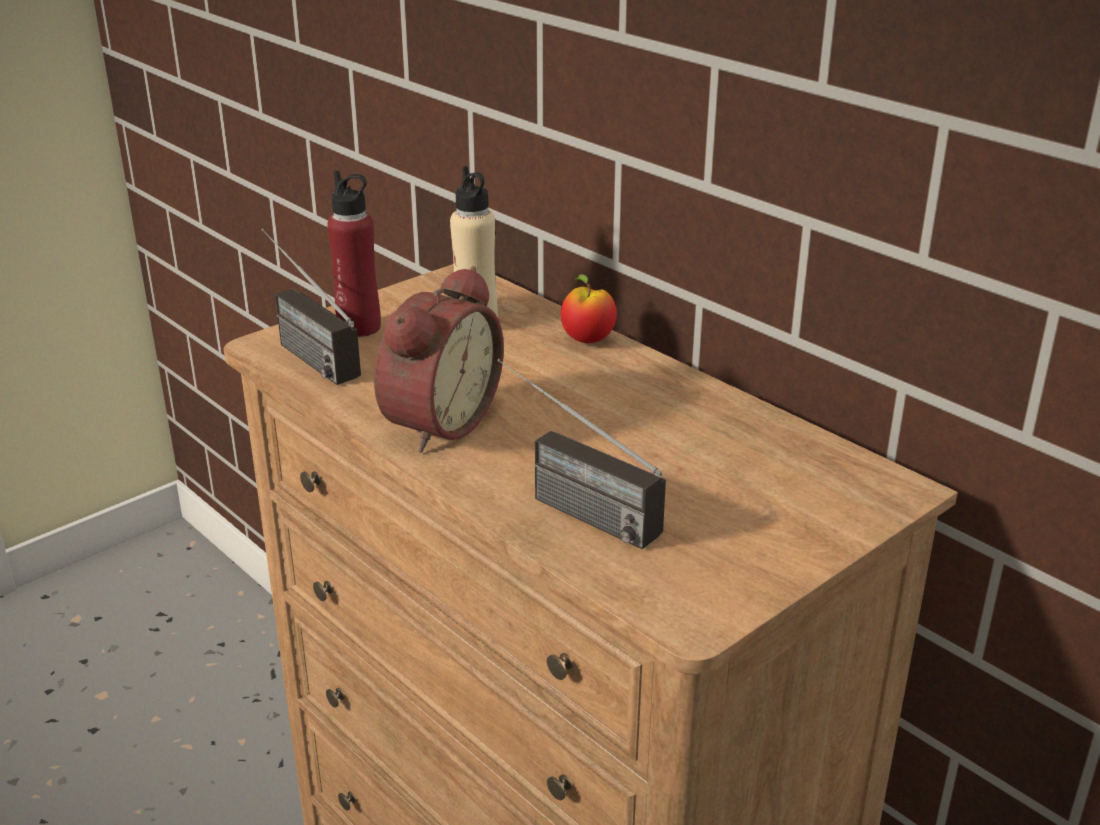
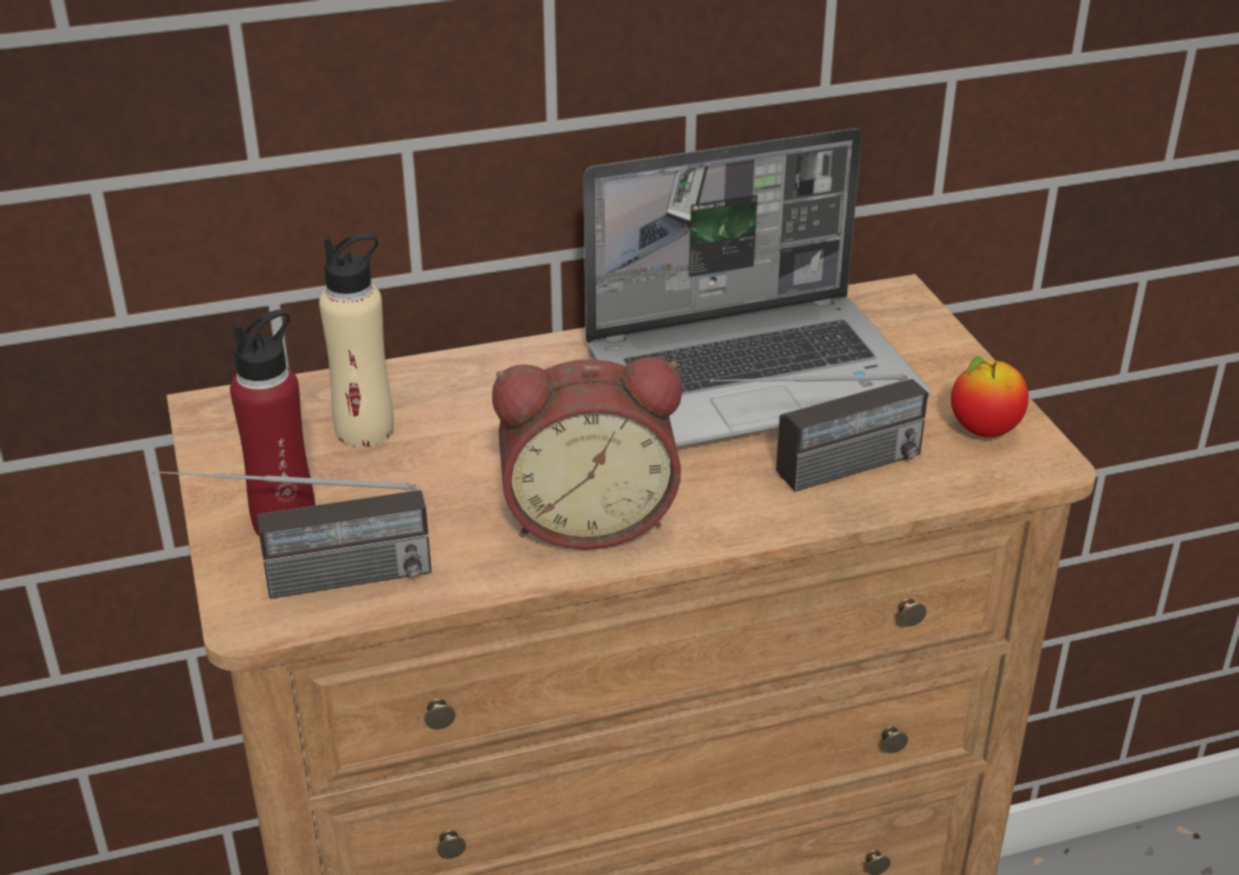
camera: 65 degrees left, 5 degrees up
(436, 422) = (588, 518): alarm clock -> alarm clock turned 120 degrees clockwise
(587, 340) = (481, 367): apple -> apple (984, 430)
(689, 446) = (755, 375): none -> laptop

